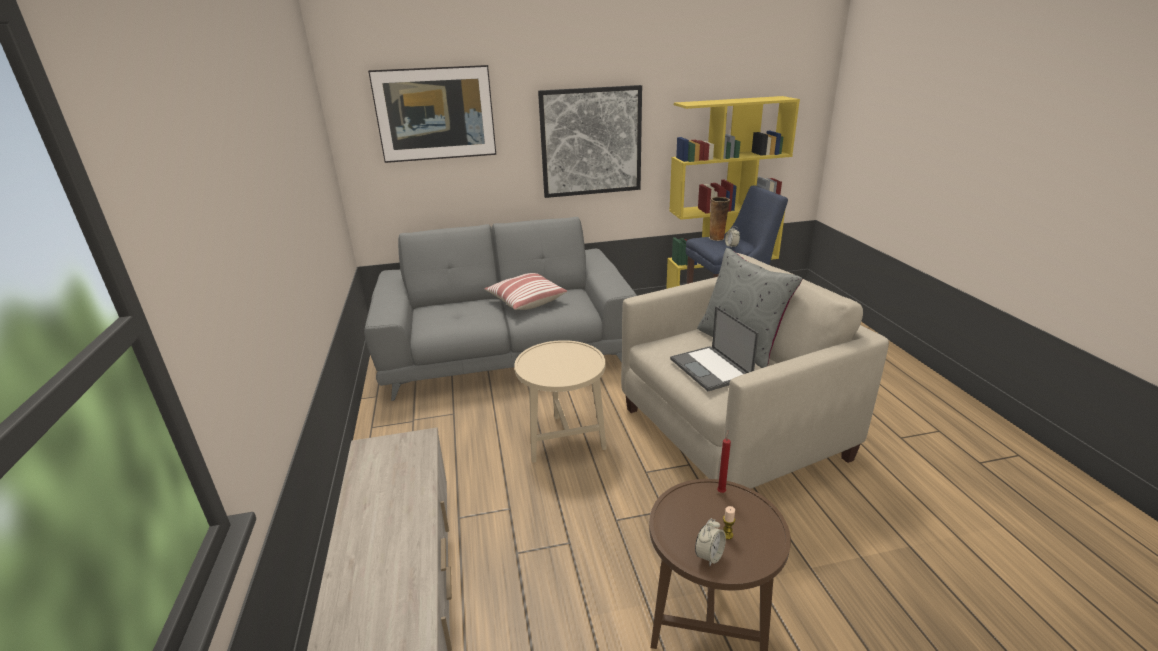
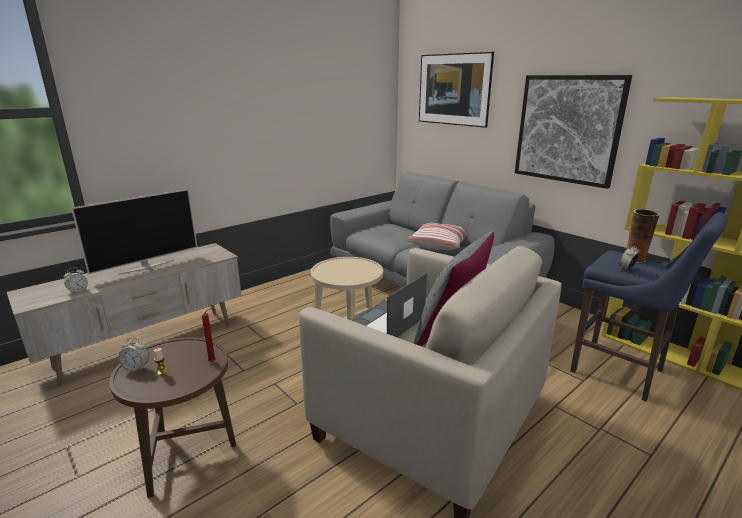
camera: 60 degrees right, 5 degrees down
(376, 526) = (146, 267): none -> television
(407, 622) = (78, 291): none -> alarm clock

